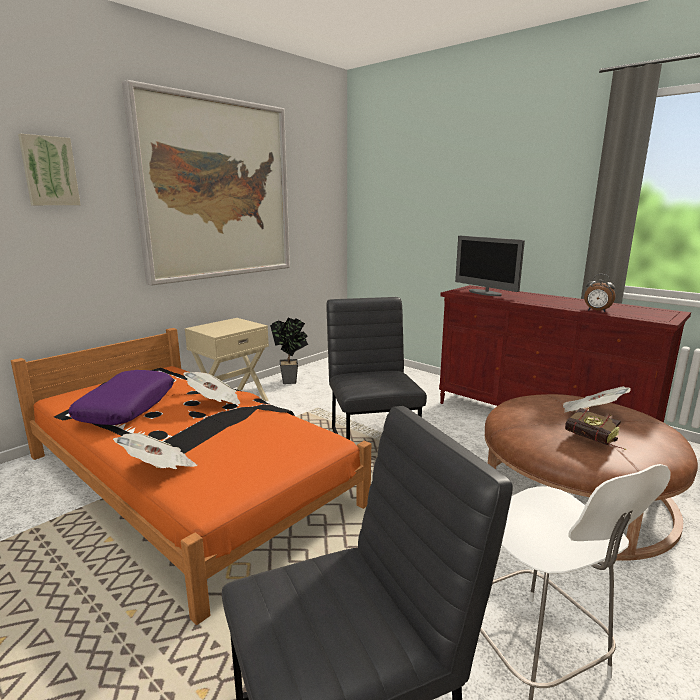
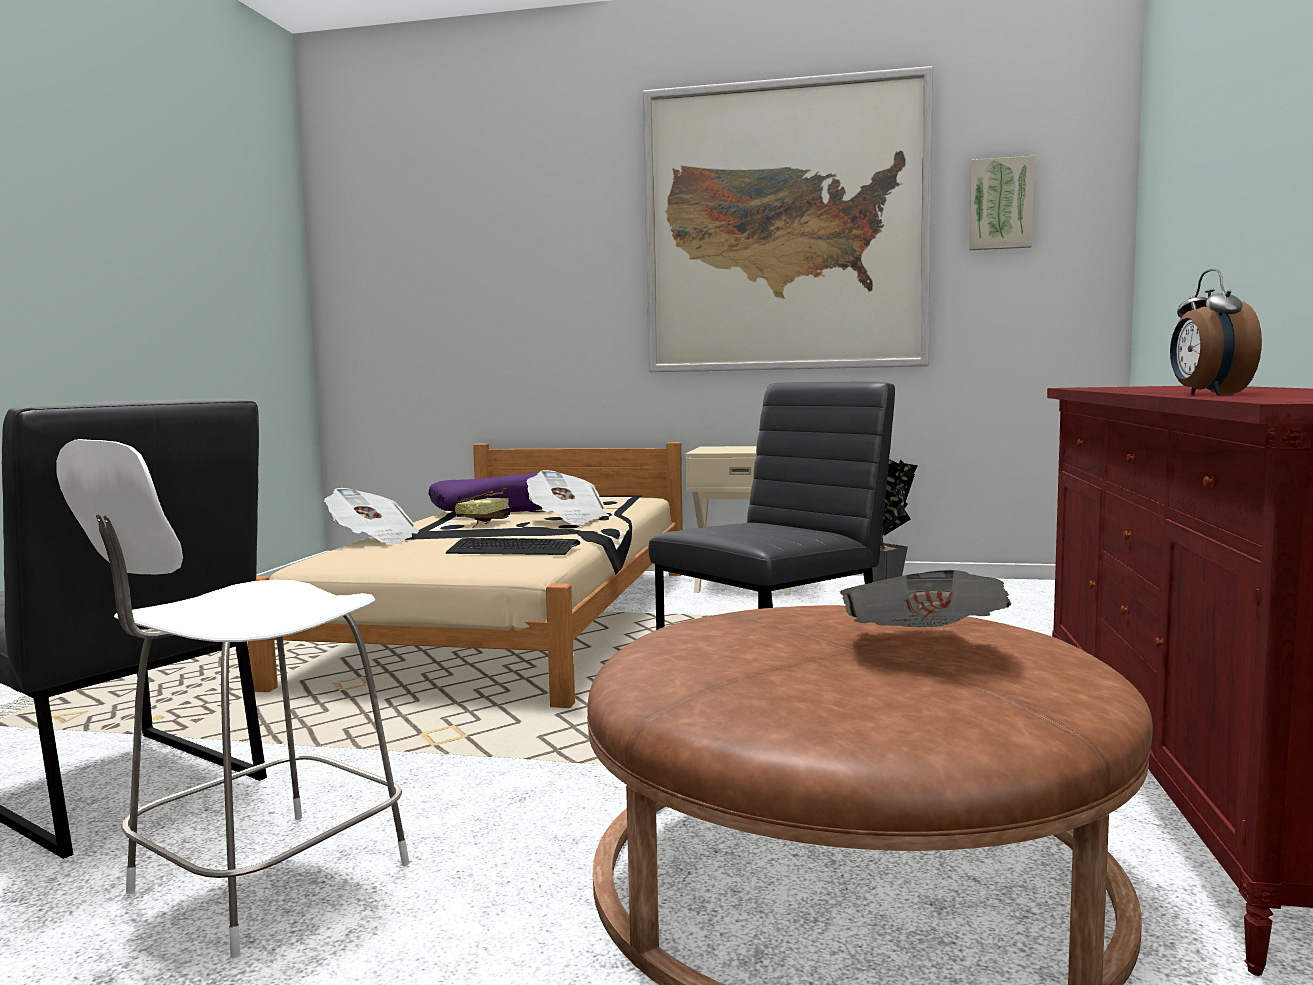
camera: 60 degrees right, 10 degrees down
(49, 171) = (548, 222): picture -> picture (1000, 204)
(186, 478) = (514, 620): orange bed -> beige bed
(278, 434) = (513, 550): none -> keyboard
(485, 293) = (1139, 387): monitor -> none
(595, 442) = (737, 660): book -> book (480, 523)

